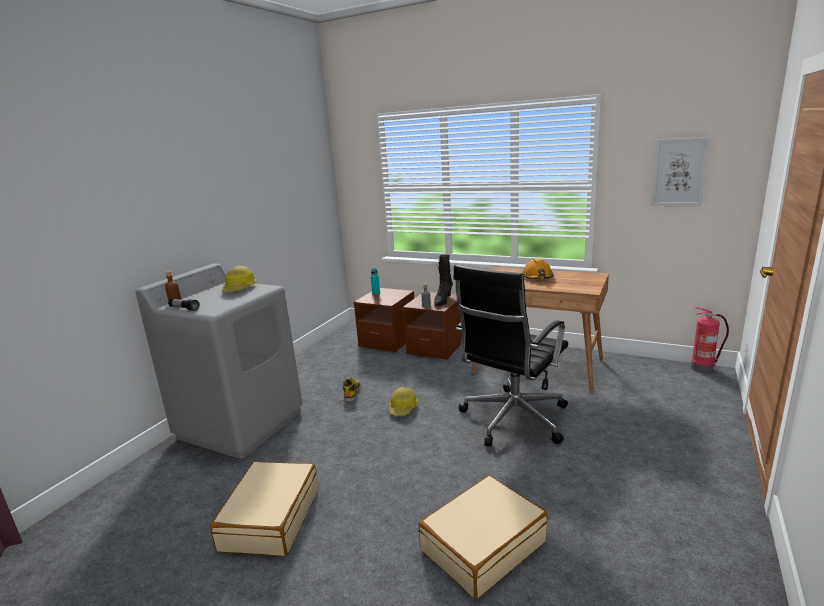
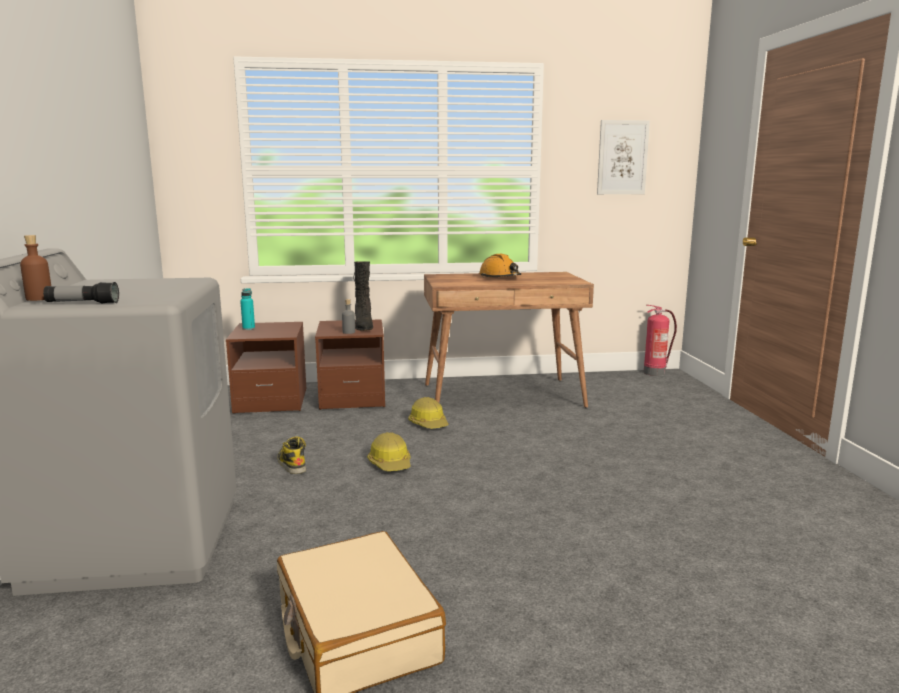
camera: 35 degrees left, 5 degrees down
(240, 288) = (139, 283): hard hat -> hard hat (429, 424)
(483, 545) = (659, 560): beige suitcase -> none
(512, 420) = (538, 446): black office chair -> none

